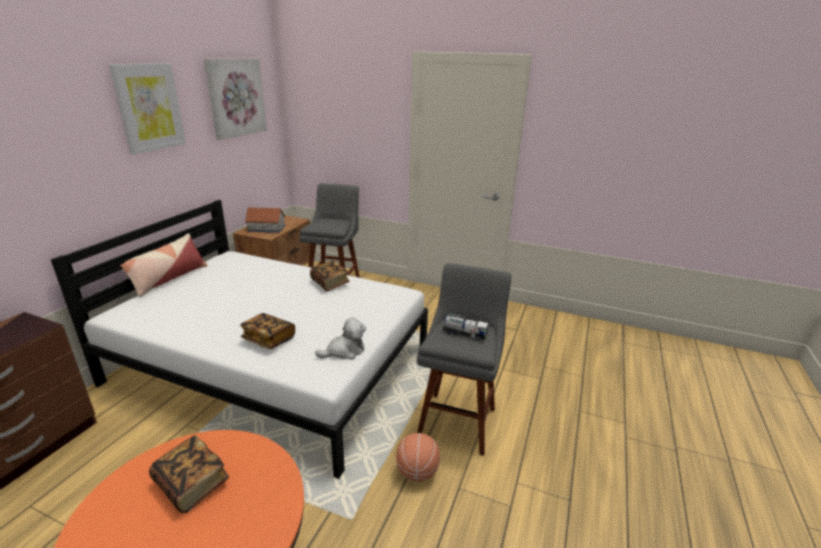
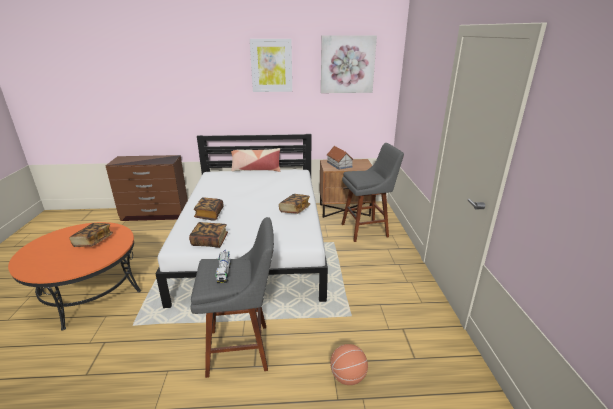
camera: 65 degrees right, 0 degrees up
(344, 351) = (210, 241): plush toy -> book
(417, 471) = (178, 342): basketball -> basketball (348, 376)

